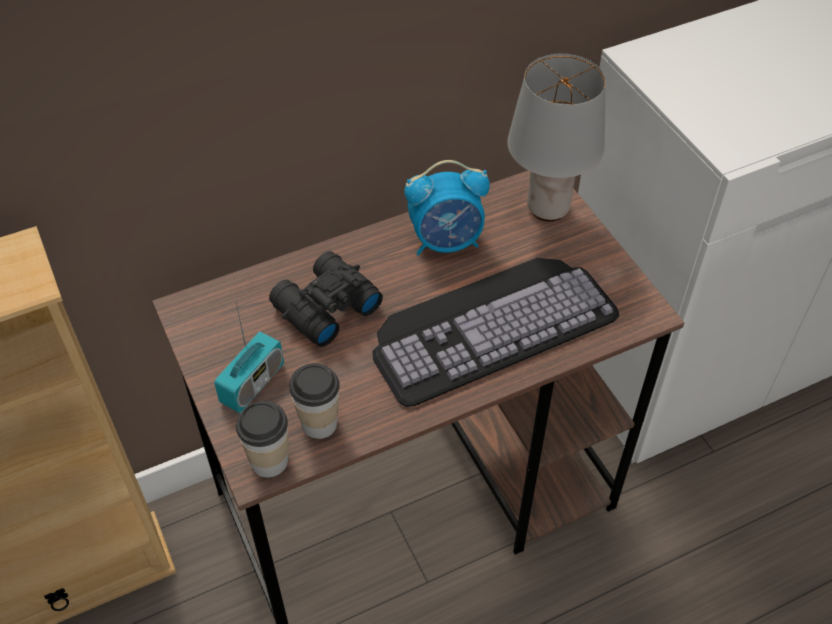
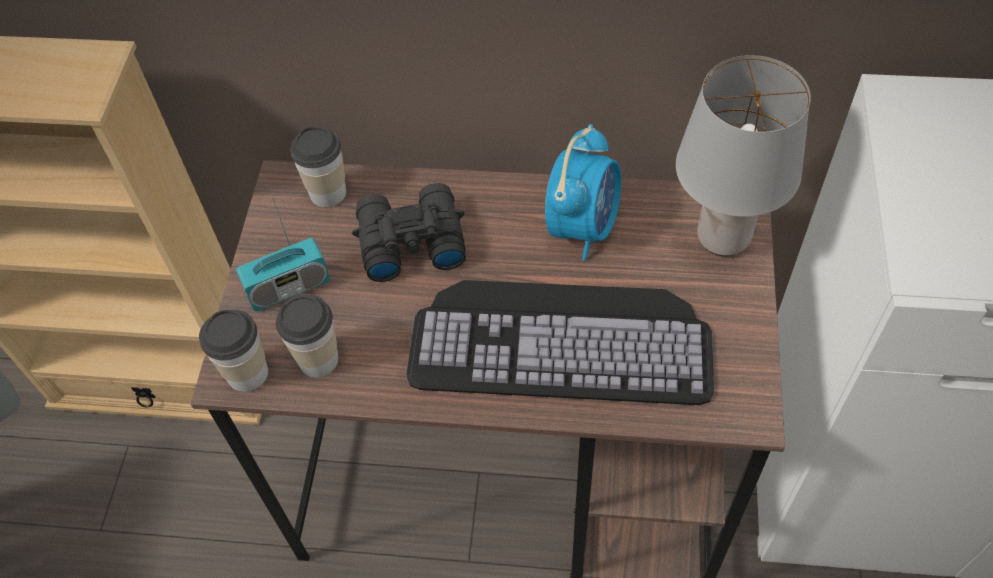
camera: 35 degrees right, 5 degrees up
(229, 301) = (328, 193): none -> cup
(446, 242) = (583, 227): alarm clock -> alarm clock turned 90 degrees counterclockwise

